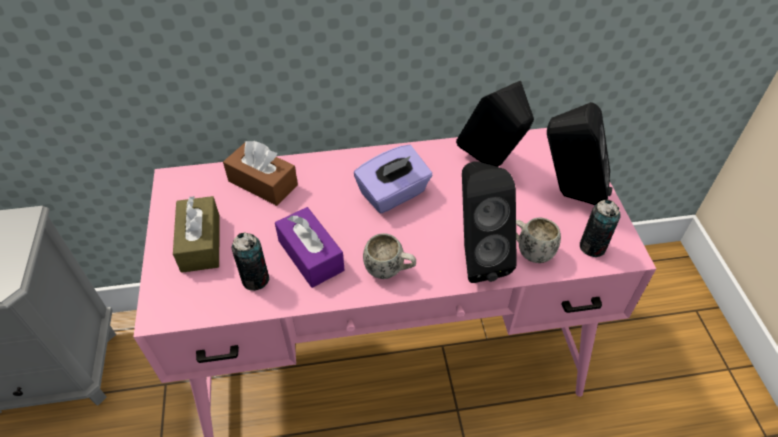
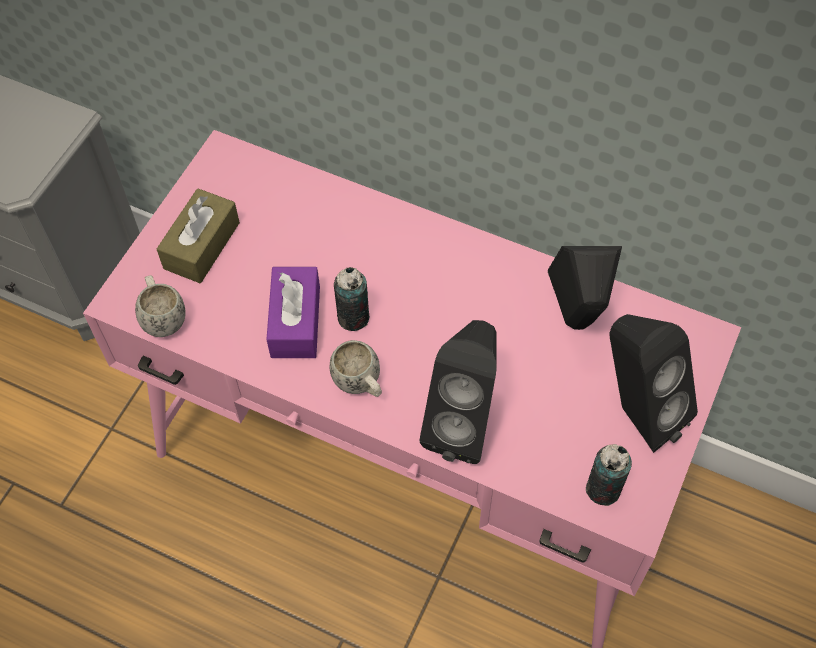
camera: 35 degrees right, 10 degrees up
(255, 279) = (225, 317): can -> can (353, 317)
(263, 183) = (308, 207): brown tissue box -> none
(393, 194) = (435, 297): purple tissue box -> none
(529, 250) = (527, 451): white mug -> white mug (162, 317)

